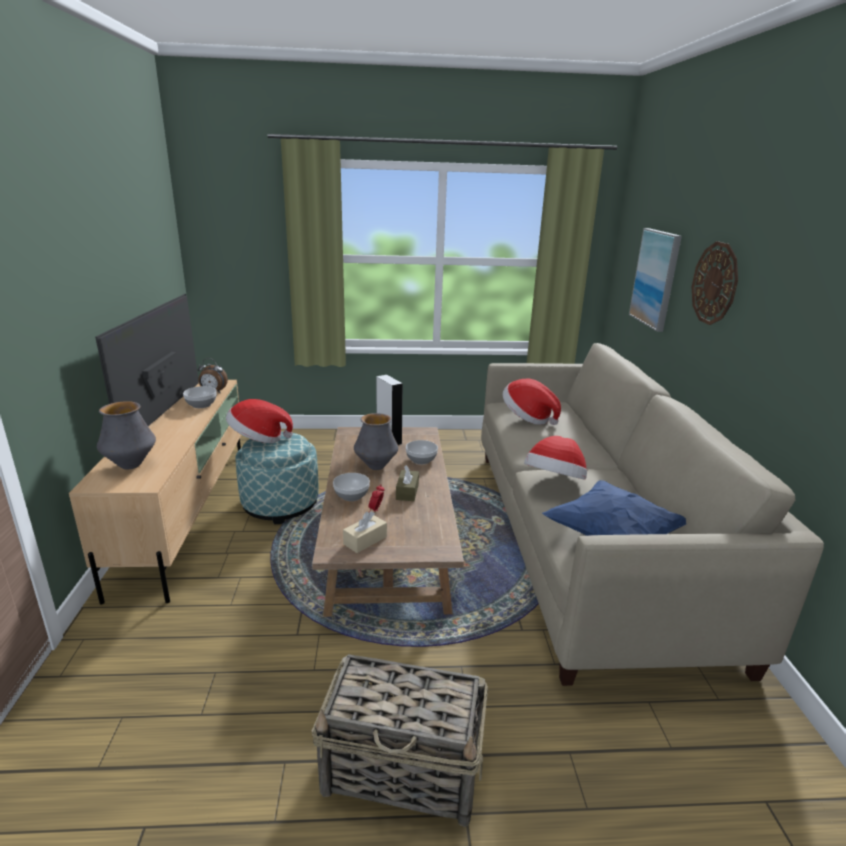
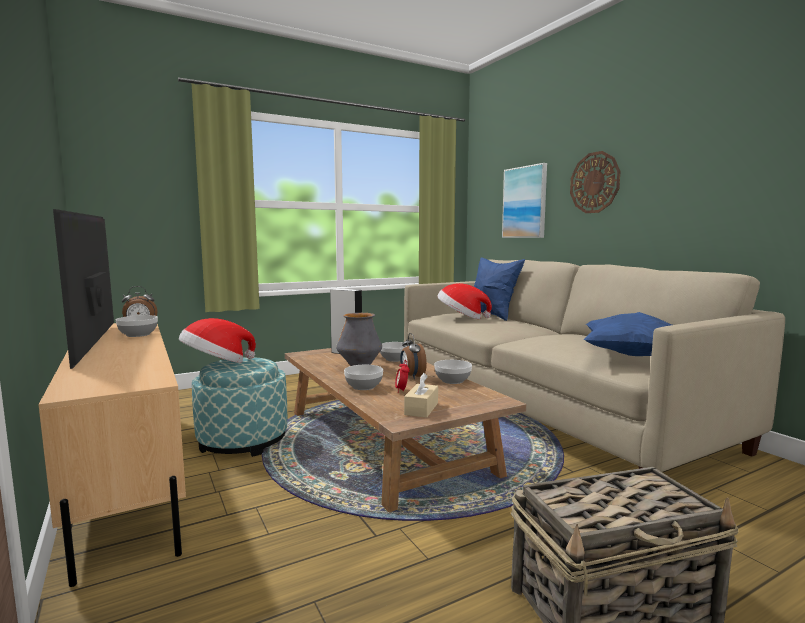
camera: 25 degrees left, 15 degrees down
(130, 465) = (107, 375): vase -> none
(407, 491) = (412, 376): brown tissue box -> alarm clock
(436, 508) = (453, 381): none -> bowl
(554, 482) = (541, 340): hat -> none
(571, 418) = (492, 315): none -> blue pillow

